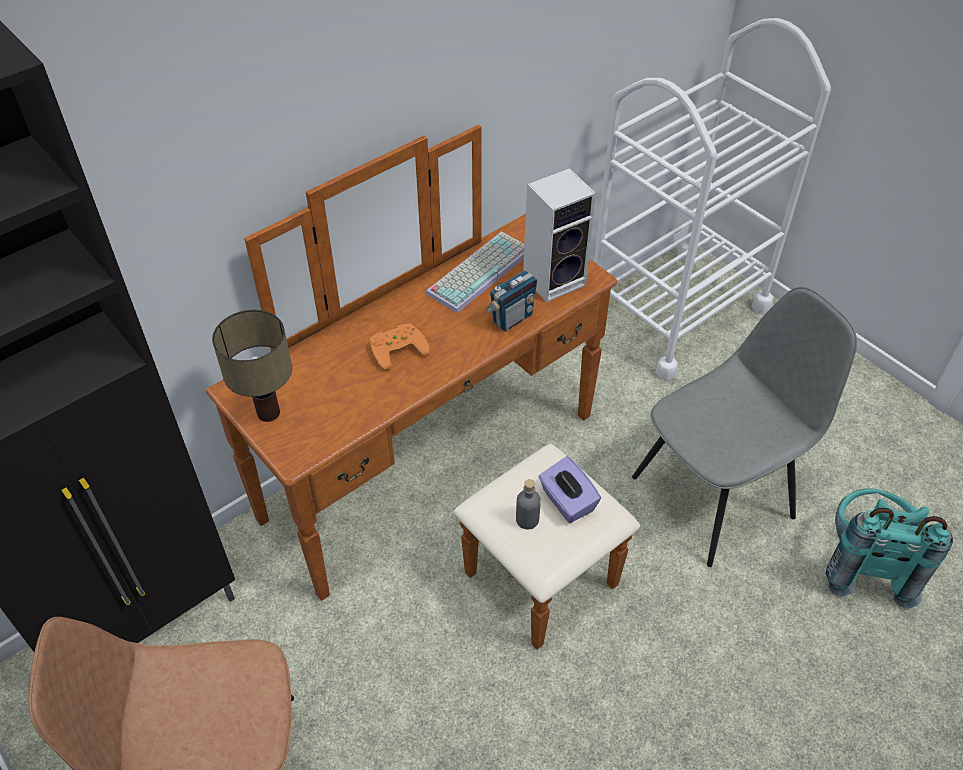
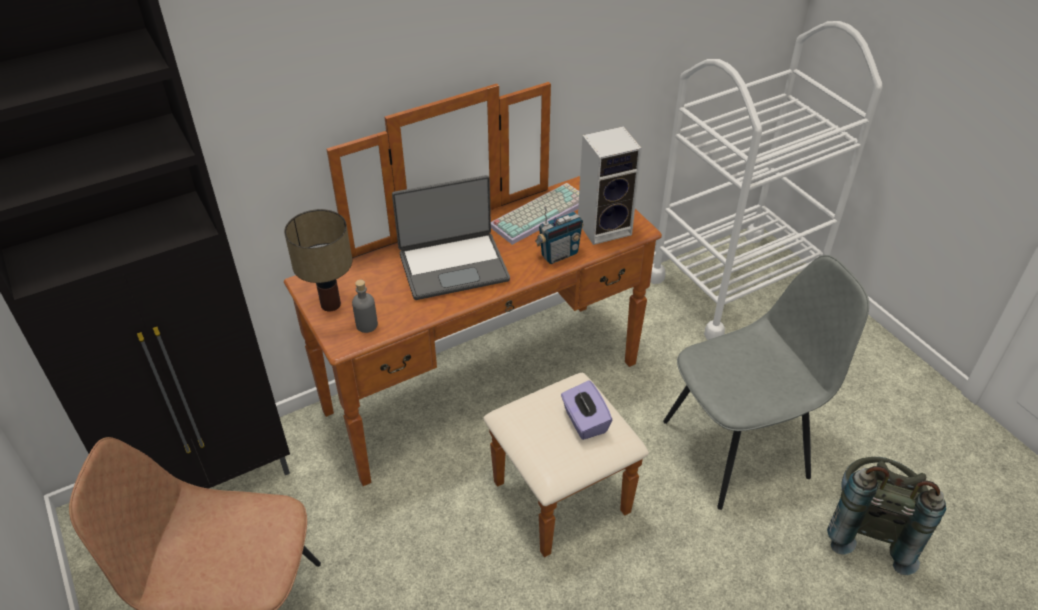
camera: 10 degrees right, 5 degrees down
(397, 347) = (453, 265): orange game controller -> laptop
(527, 519) = (545, 431): grey bottle -> grey bottle (367, 325)
(864, 564) = (869, 529): turquoise backpack -> grey backpack

